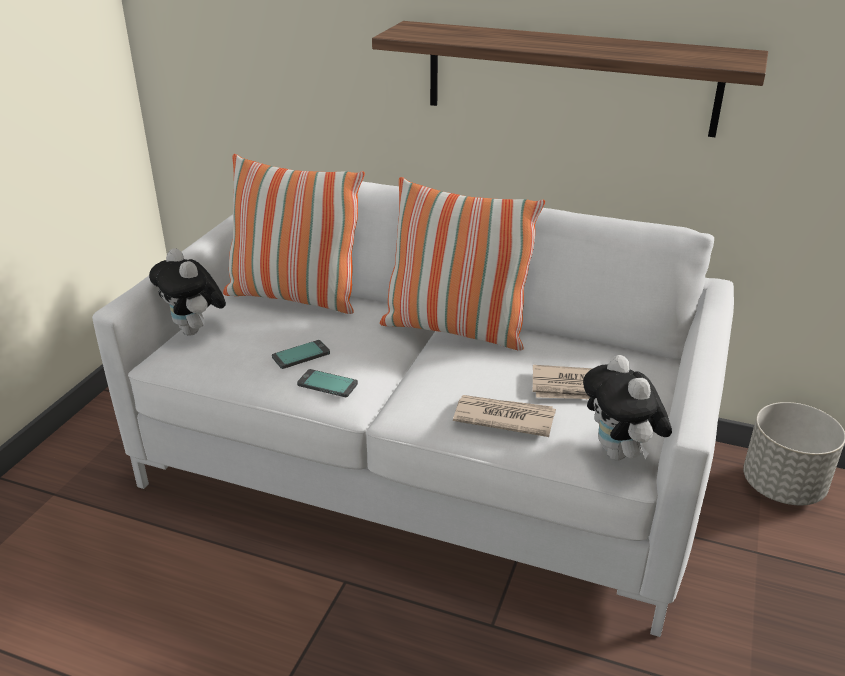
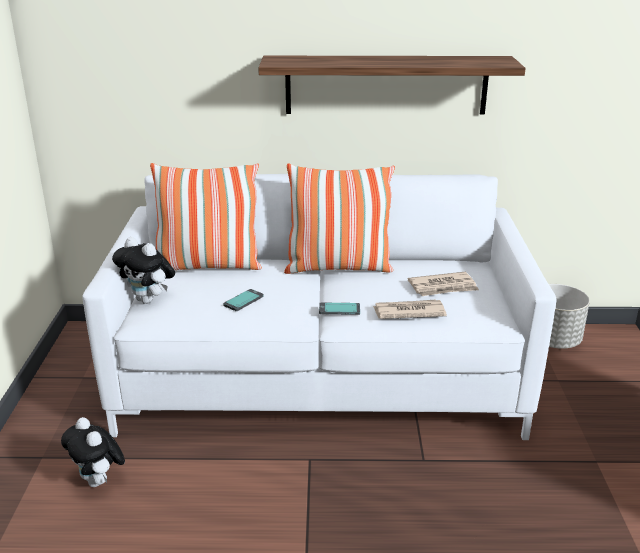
camera: 20 degrees left, 5 degrees down
(327, 384) = (276, 315): phone -> phone (339, 310)
(620, 454) = (491, 318): plush toy -> plush toy (99, 481)

